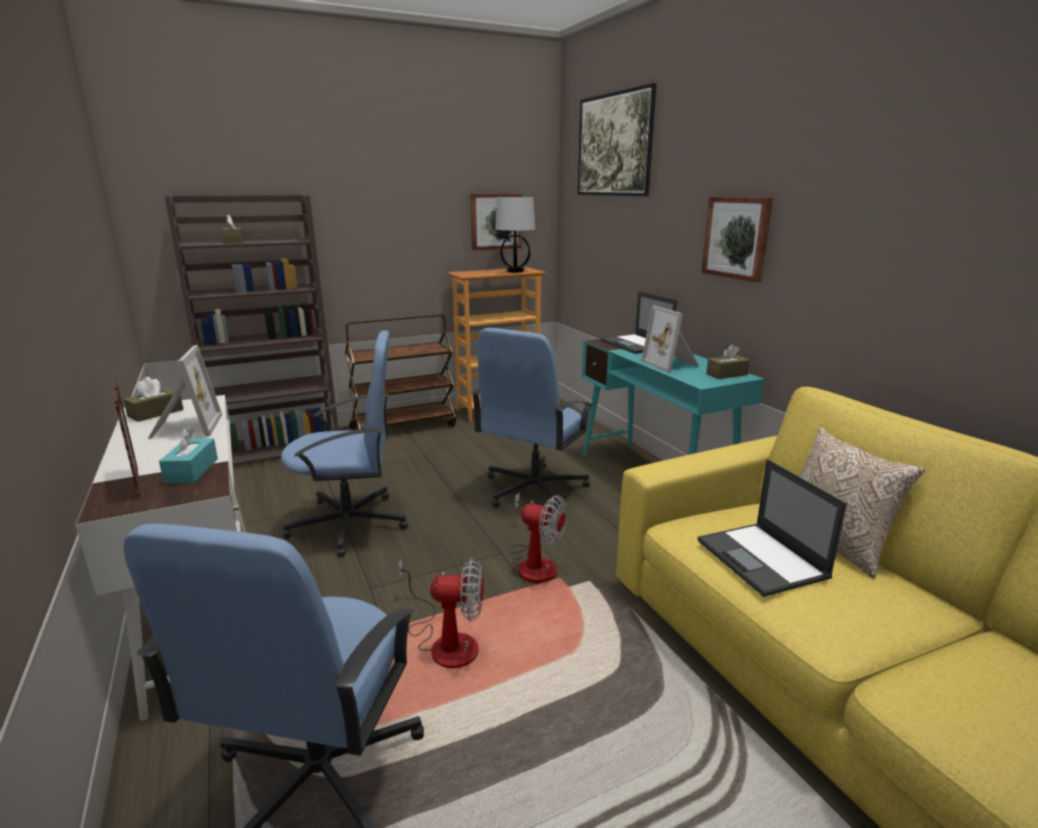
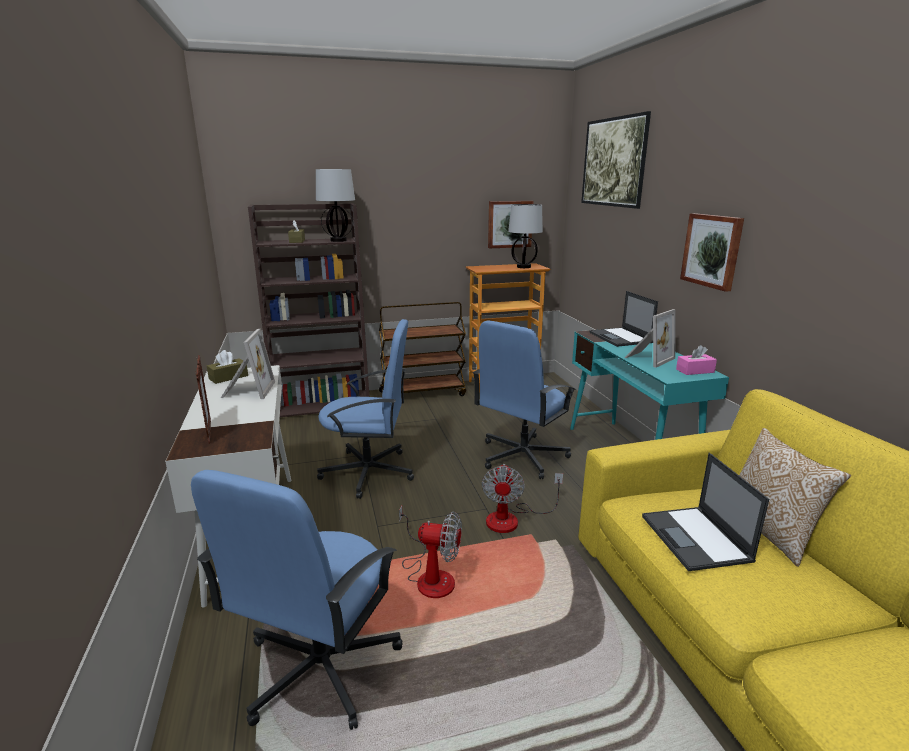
camera: 10 degrees right, 0 degrees up
(192, 471) = (247, 426): turquoise tissue box -> none
(289, 241) = (339, 240): none -> table lamp
(534, 562) = (512, 519): fan -> fan turned 60 degrees clockwise
(672, 364) = (647, 358): picture frame -> picture frame turned 120 degrees counterclockwise
(727, 374) = (695, 371): brown tissue box -> pink tissue box

